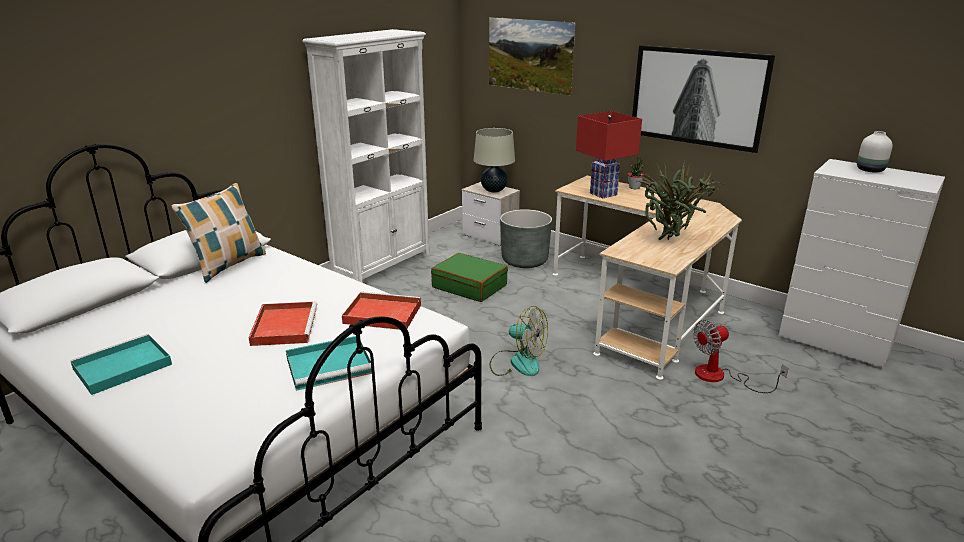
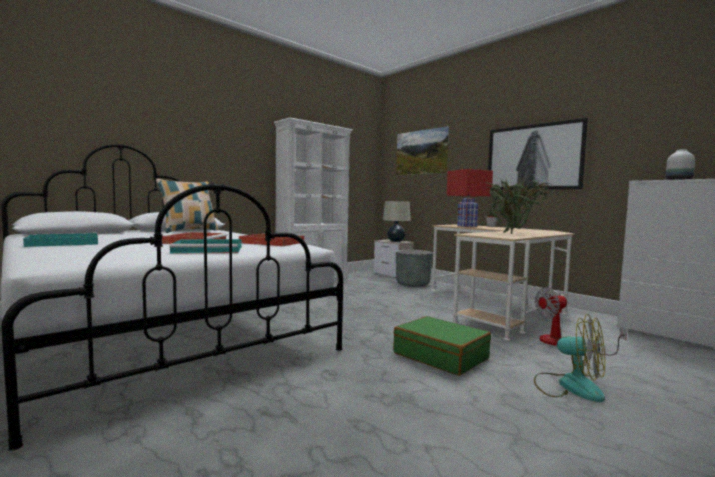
camera: 10 degrees right, 20 degrees down
(470, 286) = (368, 290): green suitcase -> green suitcase (441, 356)
(517, 362) = (388, 323): fan -> fan (569, 386)

